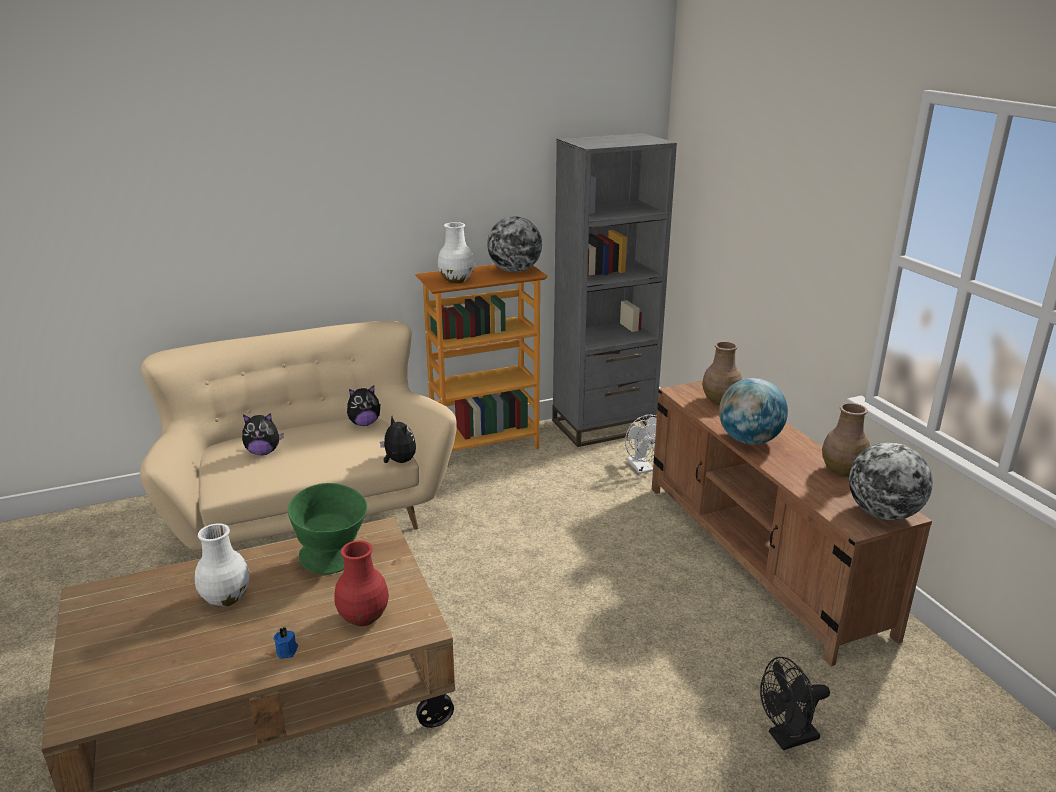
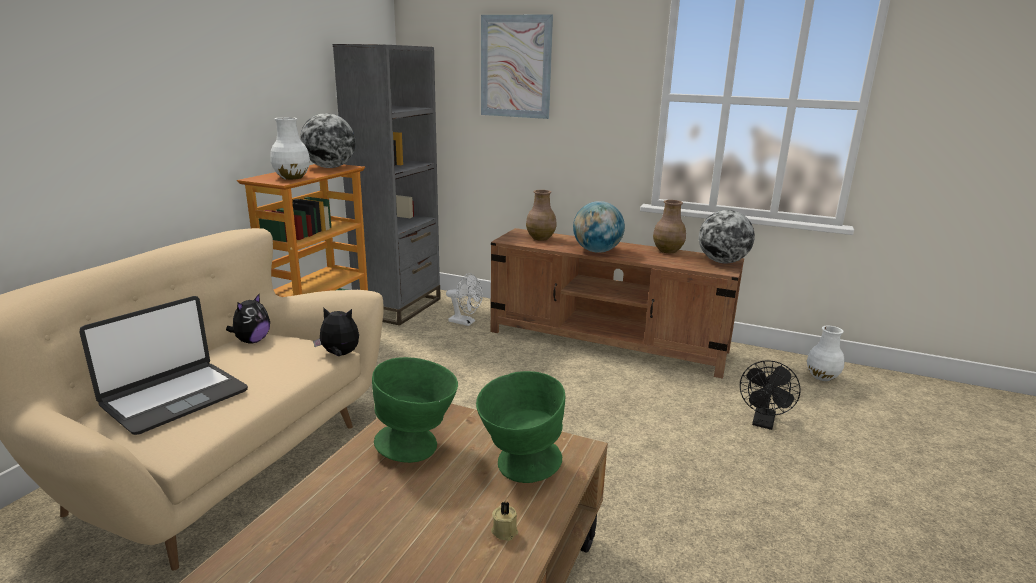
camera: 45 degrees left, 5 degrees down
(225, 599) = (359, 531): white vase -> white vase (822, 377)
(263, 452) = (174, 398): plush toy -> laptop
(287, 651) = (504, 530): blue candle -> beige candle
(363, 616) = (518, 468): red vase -> green bowl
(758, 178) = (515, 67): none -> picture

